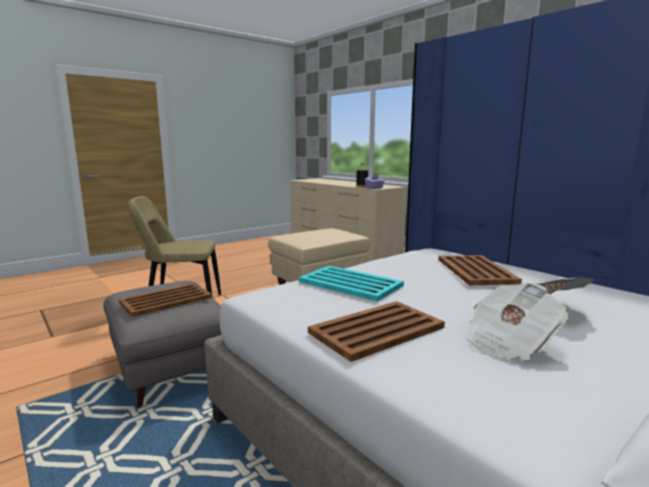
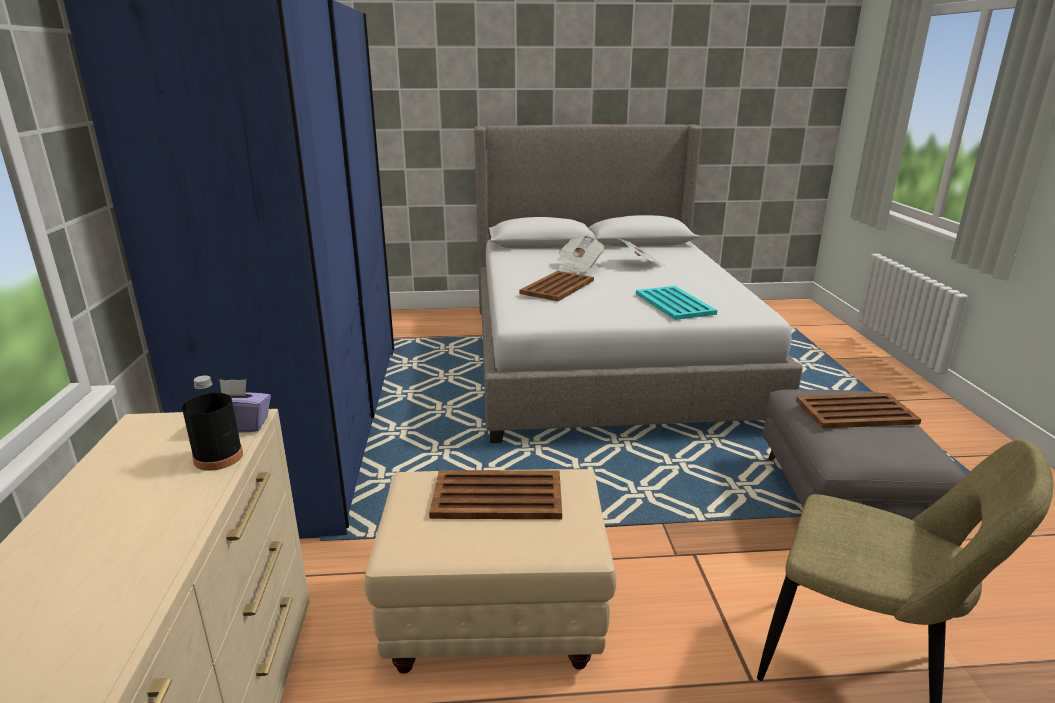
camera: 145 degrees left, 10 degrees up
(375, 330) = (699, 280): brown tray -> brown tray (499, 496)

